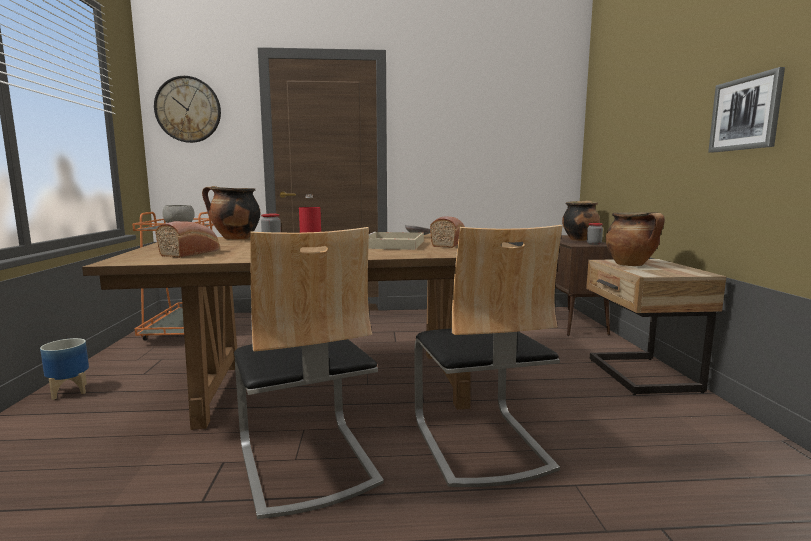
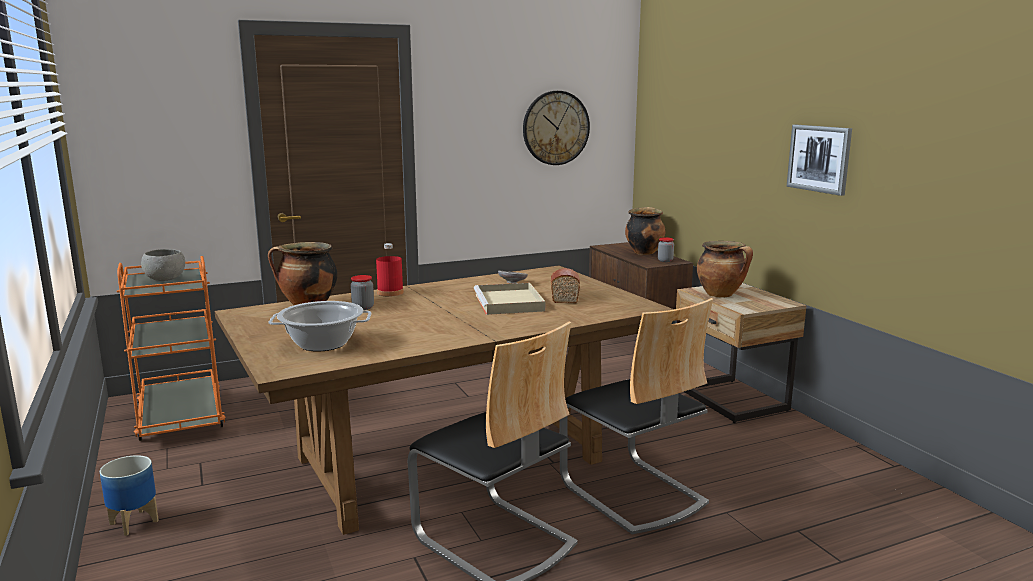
camera: 20 degrees left, 5 degrees up
(188, 109) = (138, 107): wall clock -> wall clock (555, 128)
(192, 253) = (323, 344): bread -> cooking pot

